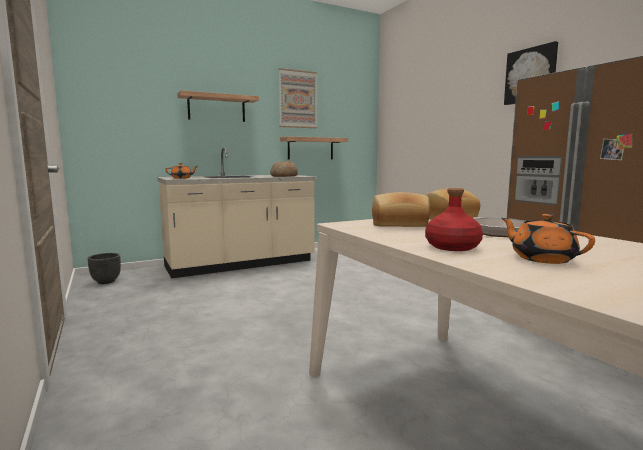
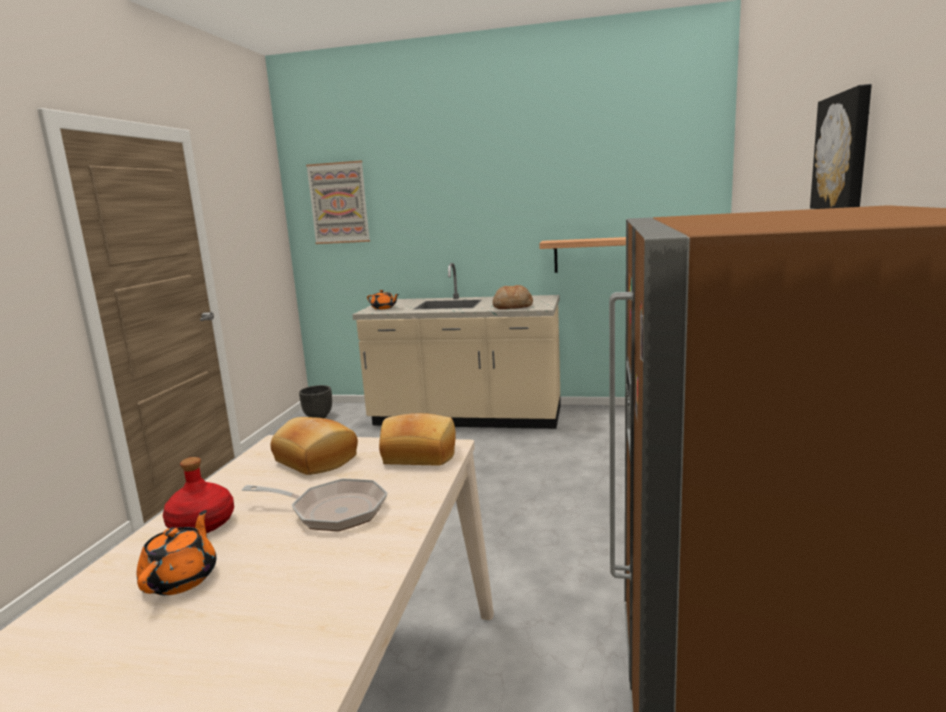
camera: 40 degrees right, 5 degrees up
(216, 108) = (450, 208): shelf -> none
(298, 99) = (571, 181): picture -> picture (339, 203)

